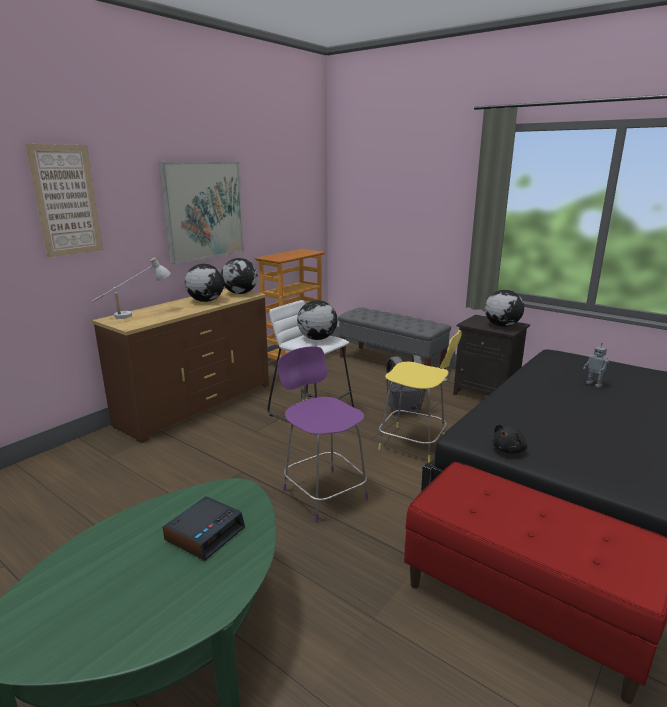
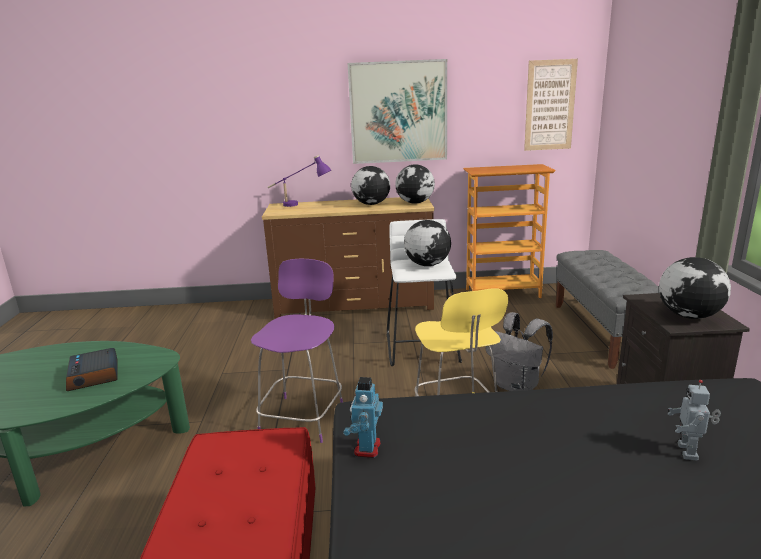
camera: 50 degrees right, 0 degrees up
(66, 200) = (255, 100): picture -> picture (550, 105)
(136, 314) = (300, 205): white table lamp -> purple table lamp
(205, 533) = (94, 375): alarm clock -> alarm clock turned 75 degrees clockwise
(509, 450) = (366, 448): black plush toy -> toy robot

